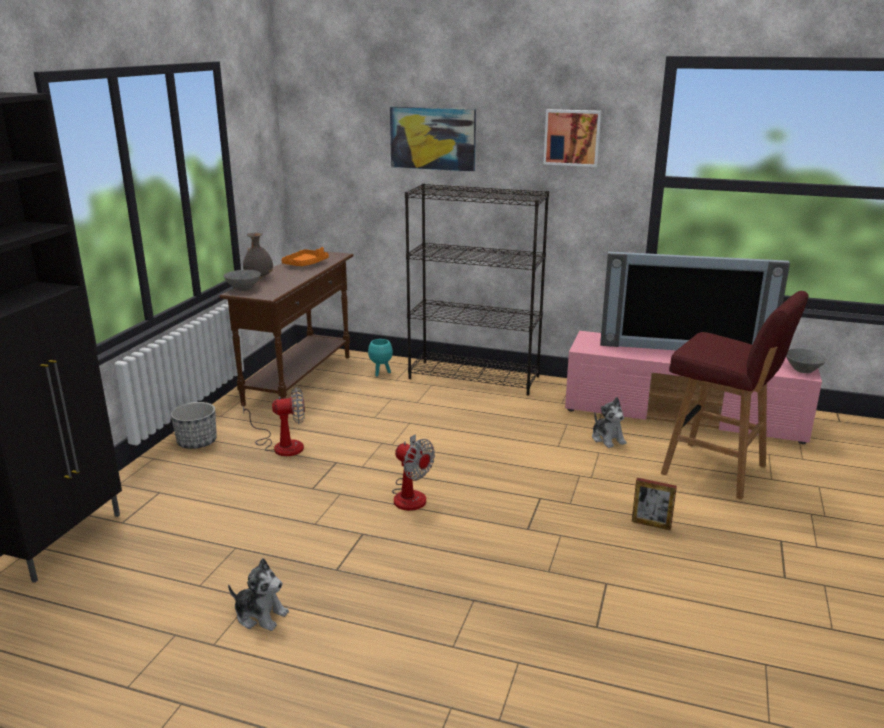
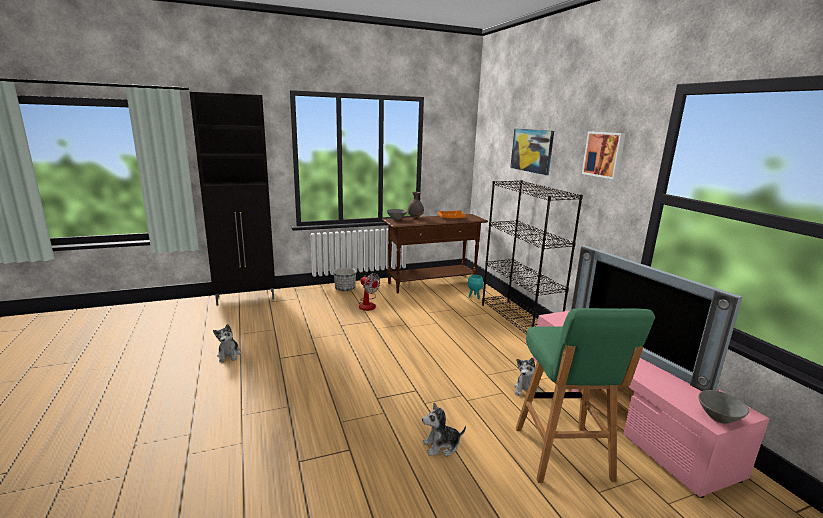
camera: 50 degrees right, 5 degrees down
(411, 494) = (367, 350): fan -> none
(651, 524) = (441, 446): picture frame -> plush toy
(716, 471) = (562, 455): red stool -> green stool

